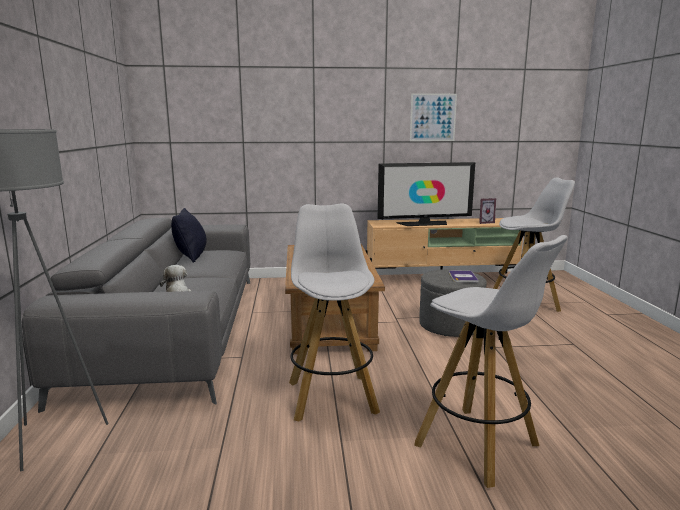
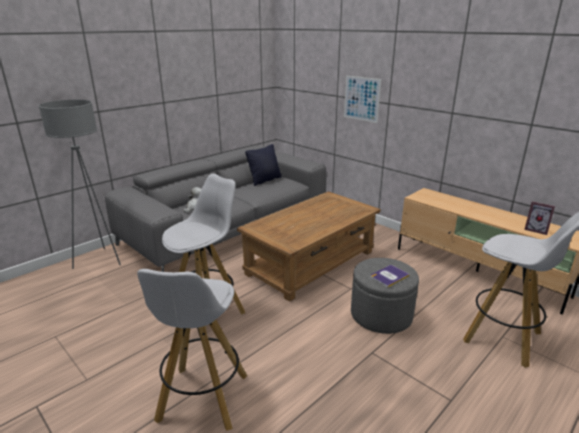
camera: 50 degrees right, 10 degrees up
(424, 223) = (463, 209): television -> none
(433, 117) = (510, 93): picture -> picture (361, 98)

